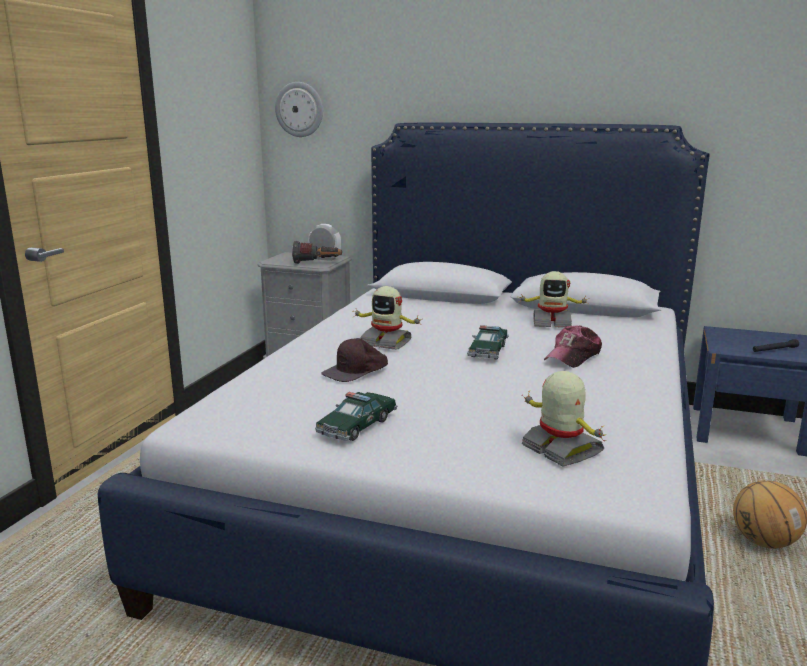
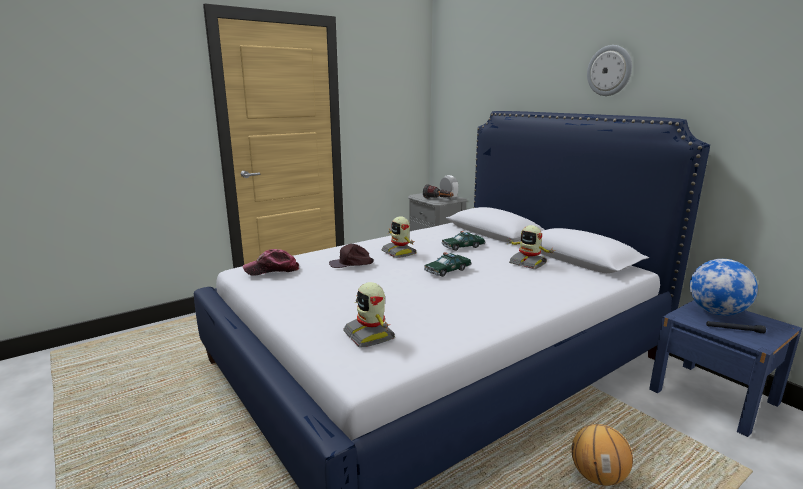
camera: 35 degrees right, 0 degrees up
(299, 109) = (448, 100): wall clock -> wall clock (609, 70)
(357, 426) = (299, 291): toy car -> toy car (463, 247)
(560, 450) = (370, 335): toy robot -> toy robot turned 150 degrees clockwise
(573, 356) = (496, 287): cap -> cap (272, 270)
(739, 338) = (716, 312): none -> globe

